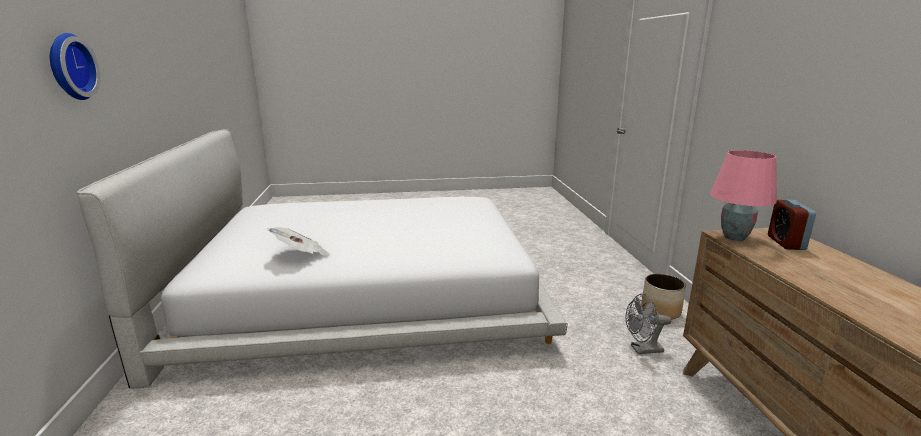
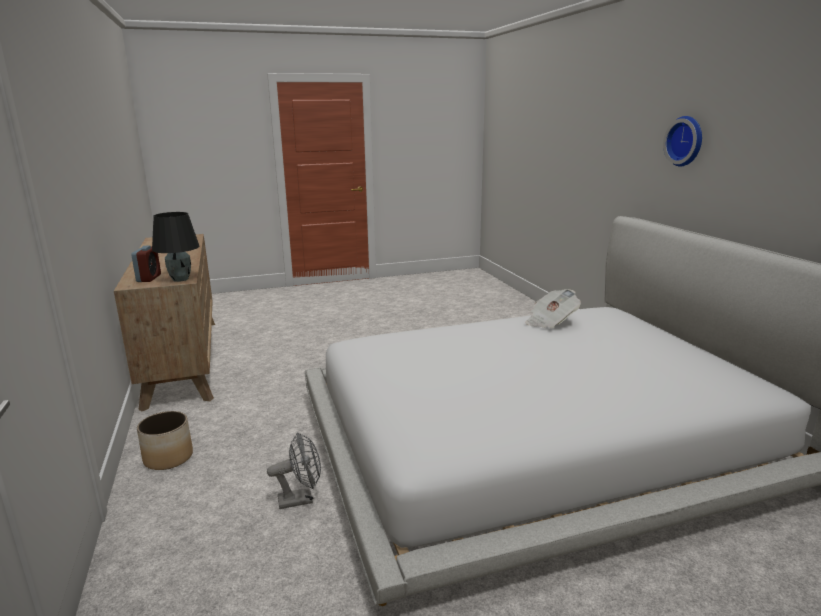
camera: 170 degrees right, 0 degrees up
(642, 350) = (231, 413): grey fan -> grey fan (301, 499)
(733, 237) = (180, 279): pink table lamp -> black table lamp

